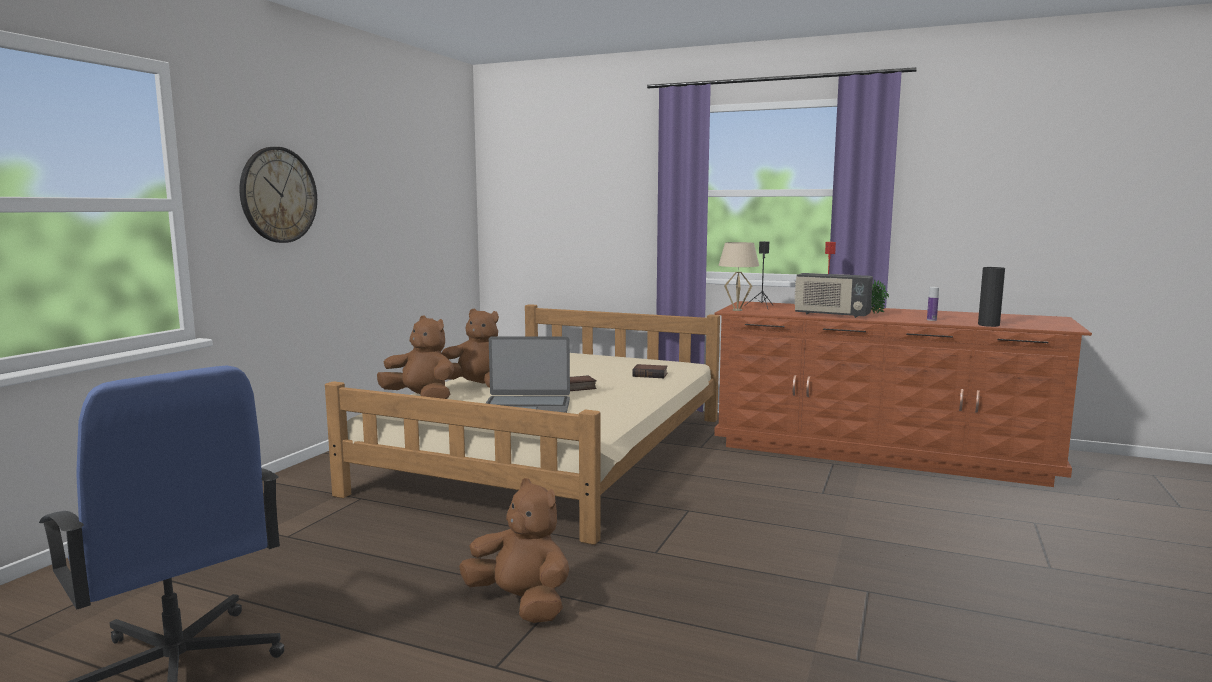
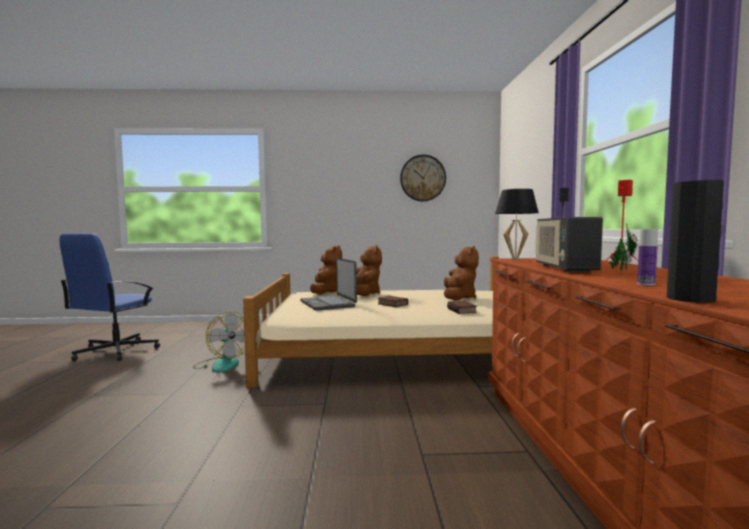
camera: 65 degrees right, 5 degrees down
(278, 195) = (319, 183): wall clock -> wall clock (422, 178)
(459, 555) = (222, 364): none -> fan
(521, 603) = (163, 386): brown plush toy -> brown plush toy (459, 298)
(737, 310) = (515, 259): beige table lamp -> black table lamp

